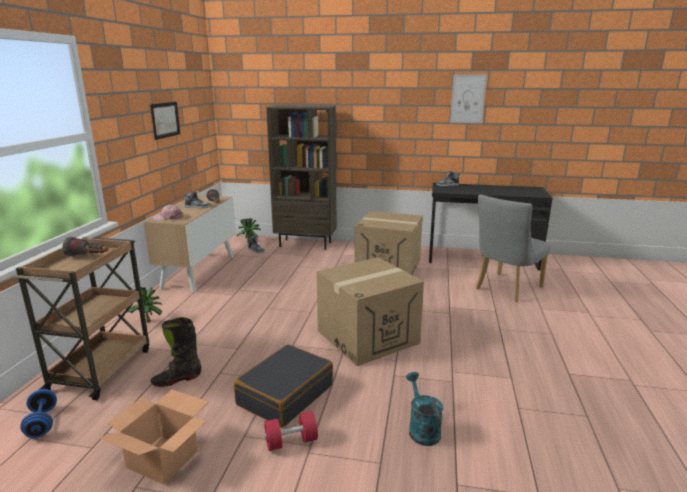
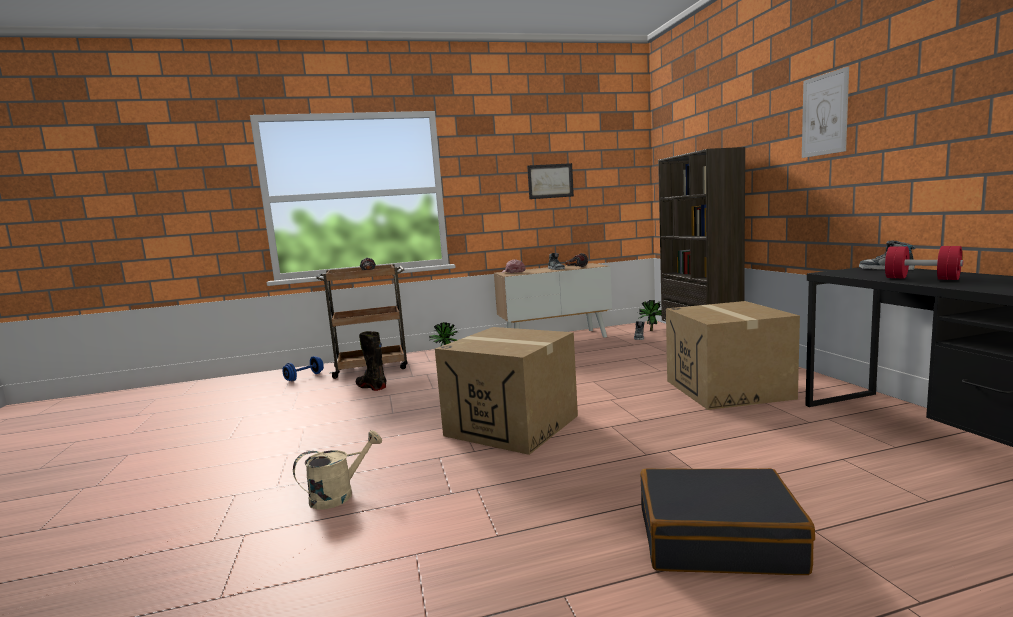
camera: 65 degrees right, 10 degrees down
(161, 459) = (272, 413): cardboard box -> none
(285, 394) = (370, 423): black suitcase -> black suitcase (717, 539)
(291, 441) = (301, 443): red dumbbell -> red dumbbell (921, 278)
(421, 428) = (339, 495): turquoise watering can -> beige watering can
(467, 99) = (947, 90): picture -> picture (824, 114)
(505, 289) = (834, 480): grey chair -> none

